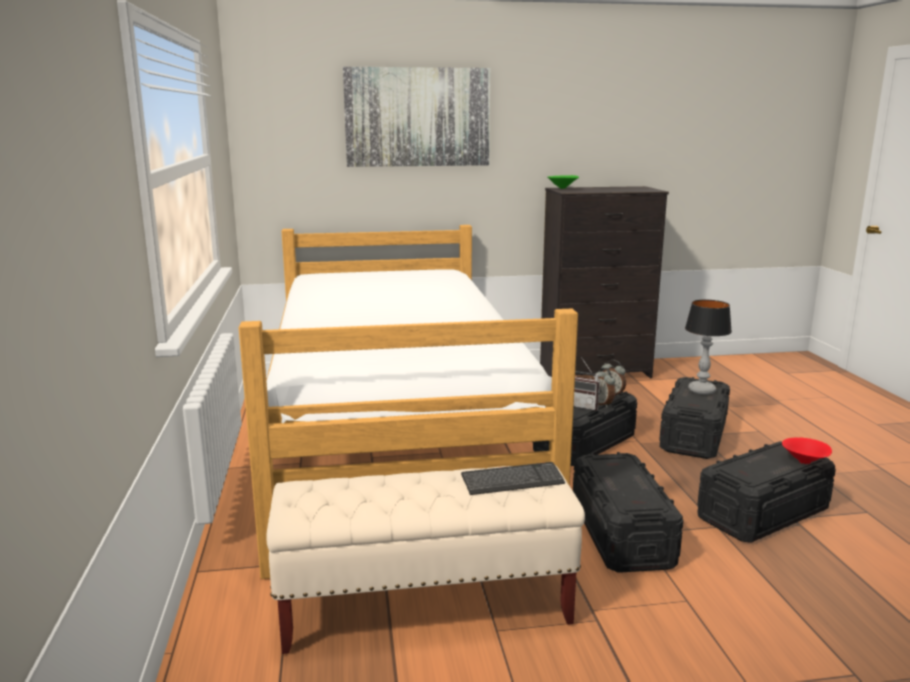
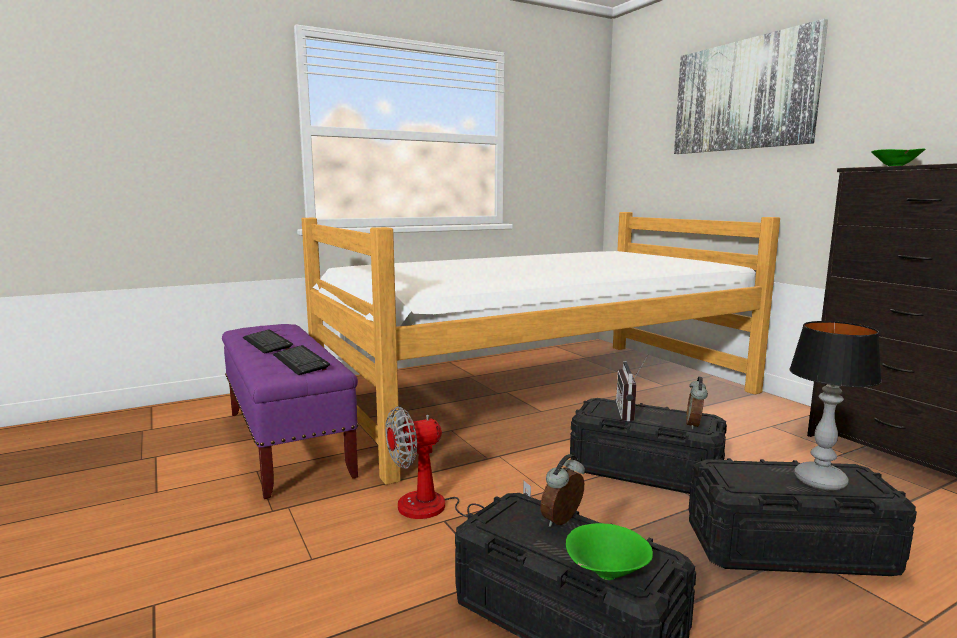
camera: 70 degrees right, 5 degrees down
(404, 498) = (267, 343): none -> keyboard
(426, 606) = (287, 443): beige bench -> purple bench
(603, 404) = (654, 423): alarm clock -> alarm clock (563, 521)
(621, 533) = (438, 510): black storage box -> fan
(805, 462) = (605, 575): red bowl -> green bowl

